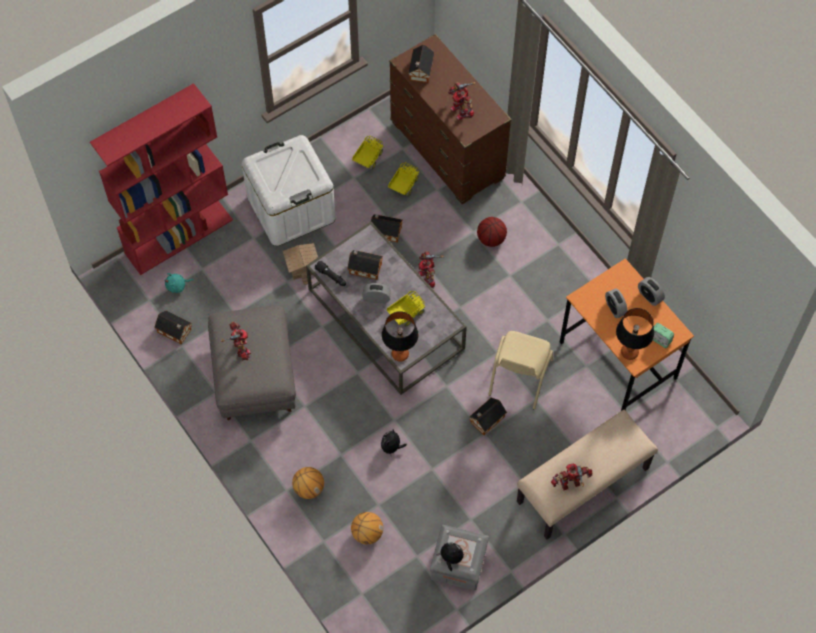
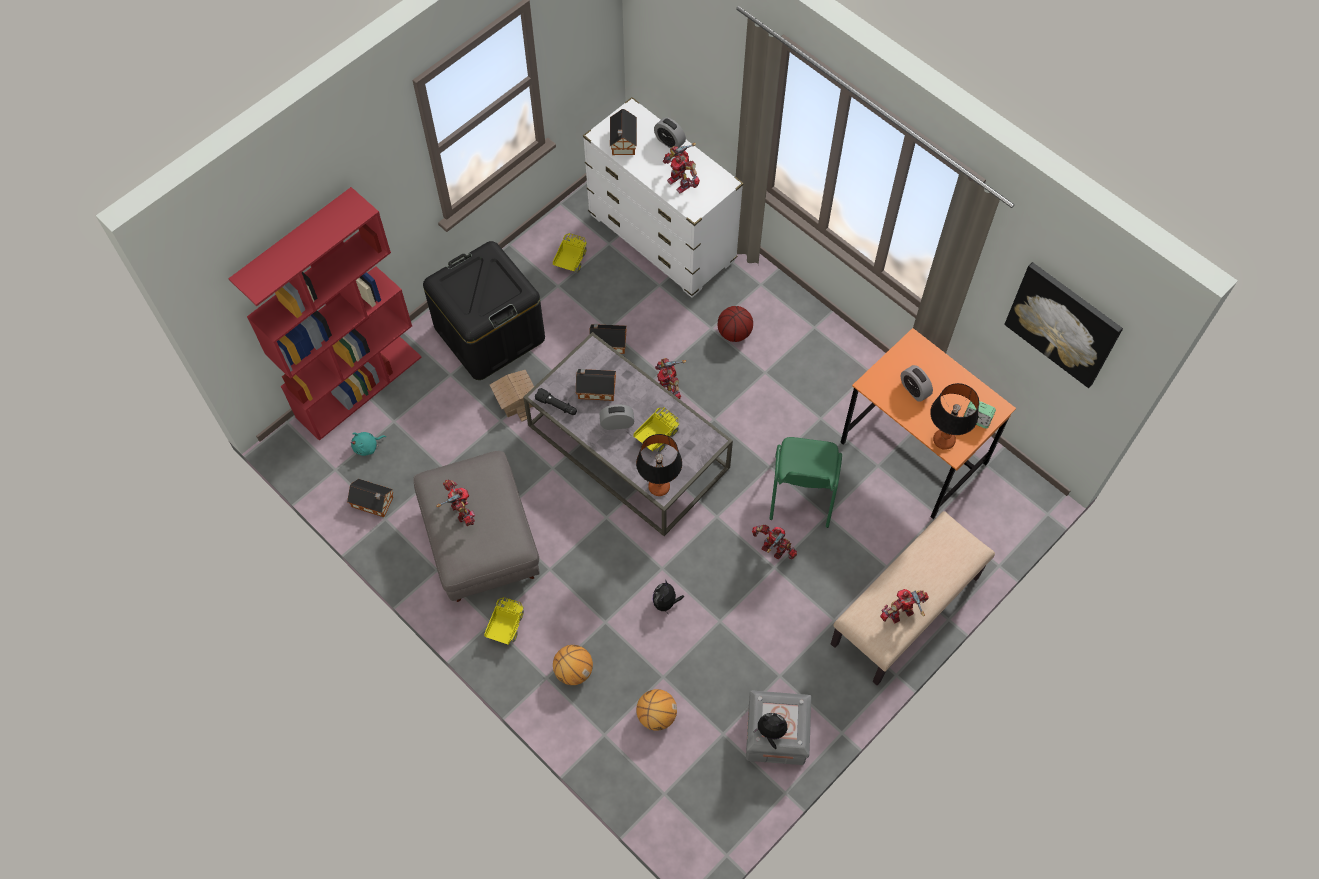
camera: 10 degrees left, 0 degrees up
(291, 208) = (489, 333): white storage box -> black storage box
(403, 185) = (618, 286): toy truck -> toy truck (505, 626)
(447, 151) = (662, 238): brown dresser -> white dresser
(486, 420) = (773, 550): toy house -> toy robot
(519, 378) = (801, 492): beige chair -> green chair
(649, 296) = (952, 369): alarm clock -> alarm clock (669, 142)
(728, 274) = (1063, 323): none -> picture

